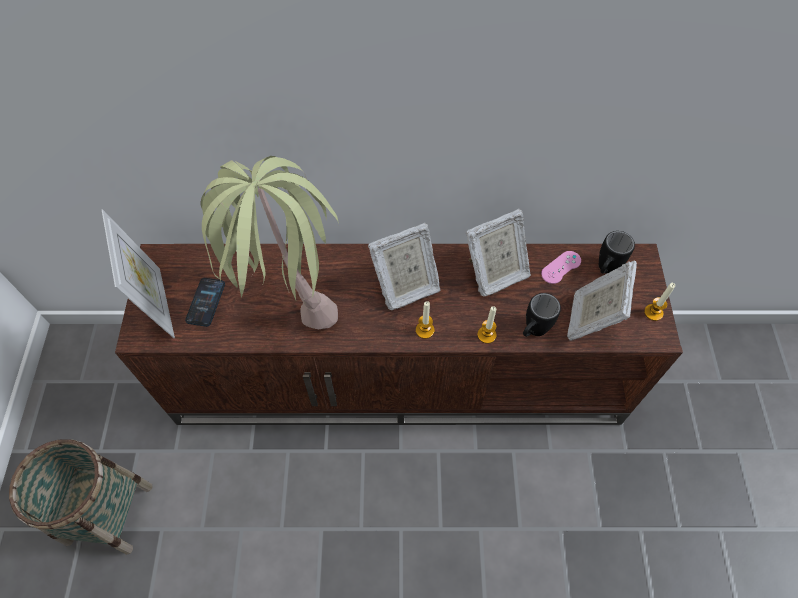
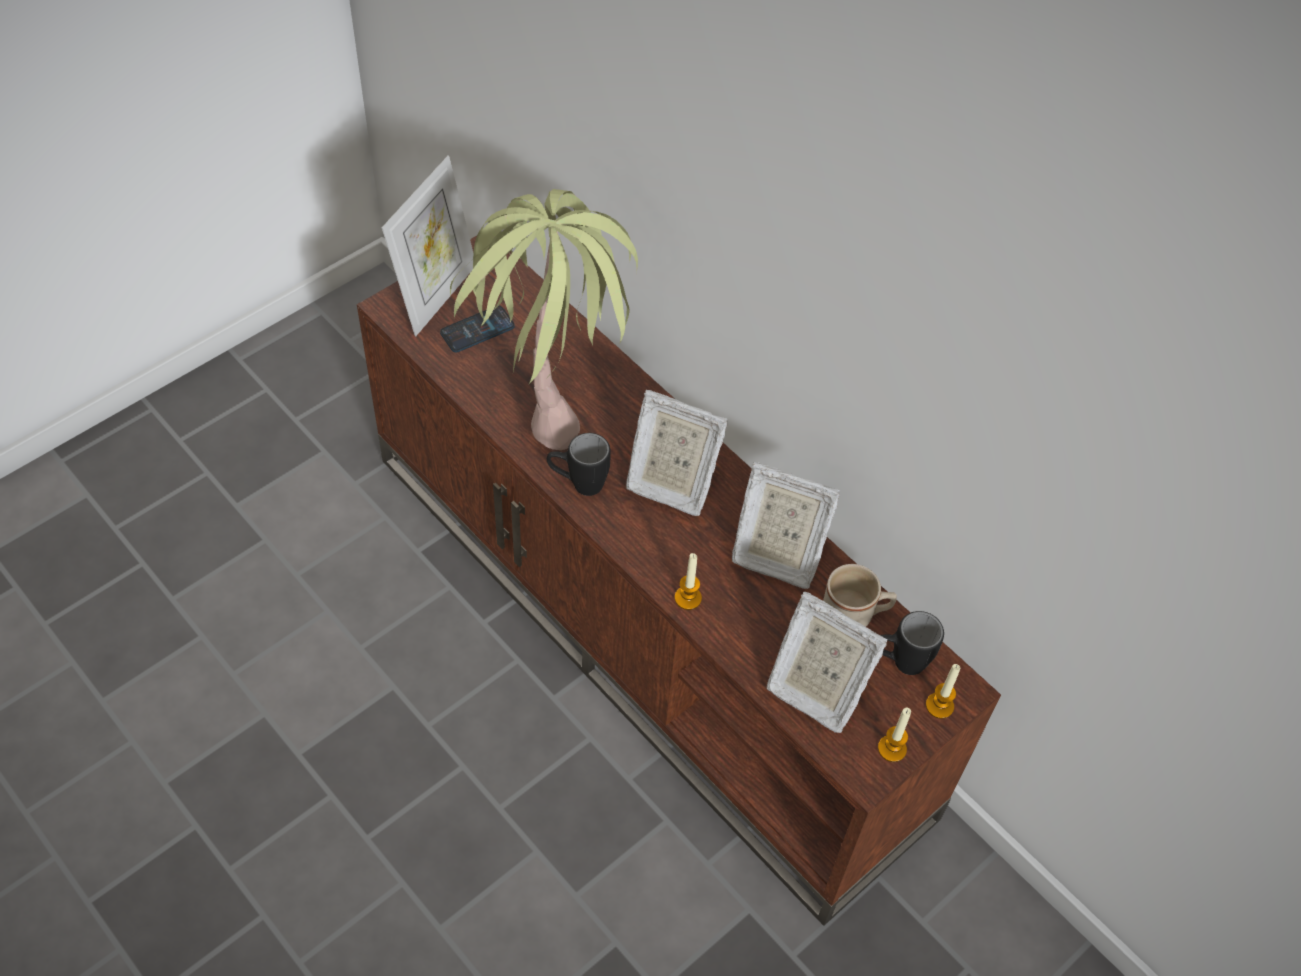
camera: 45 degrees right, 5 degrees down
(108, 513) = (241, 481): basket -> none
(424, 330) = (635, 537): candle -> candle (939, 706)
(532, 332) = (736, 640): black mug -> black mug (578, 484)
(561, 267) = (855, 614): pink game controller -> beige mug
(591, 319) = (815, 689): picture frame -> picture frame turned 120 degrees counterclockwise

